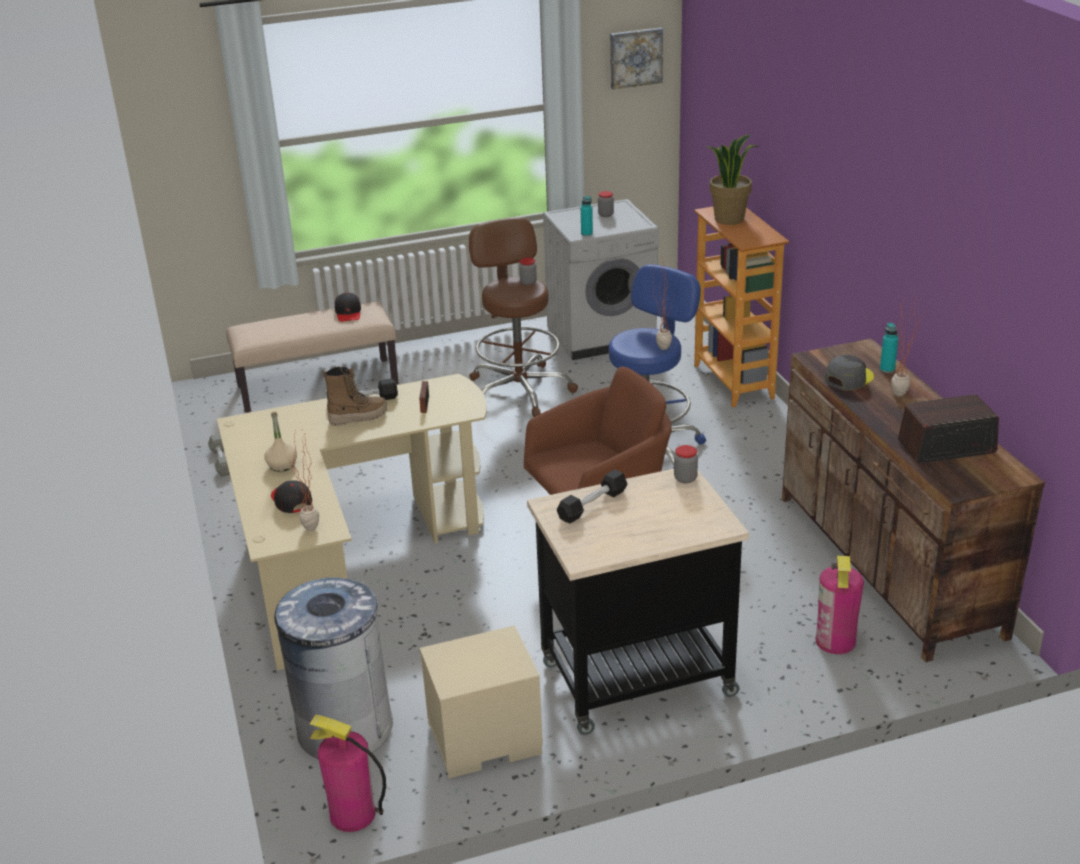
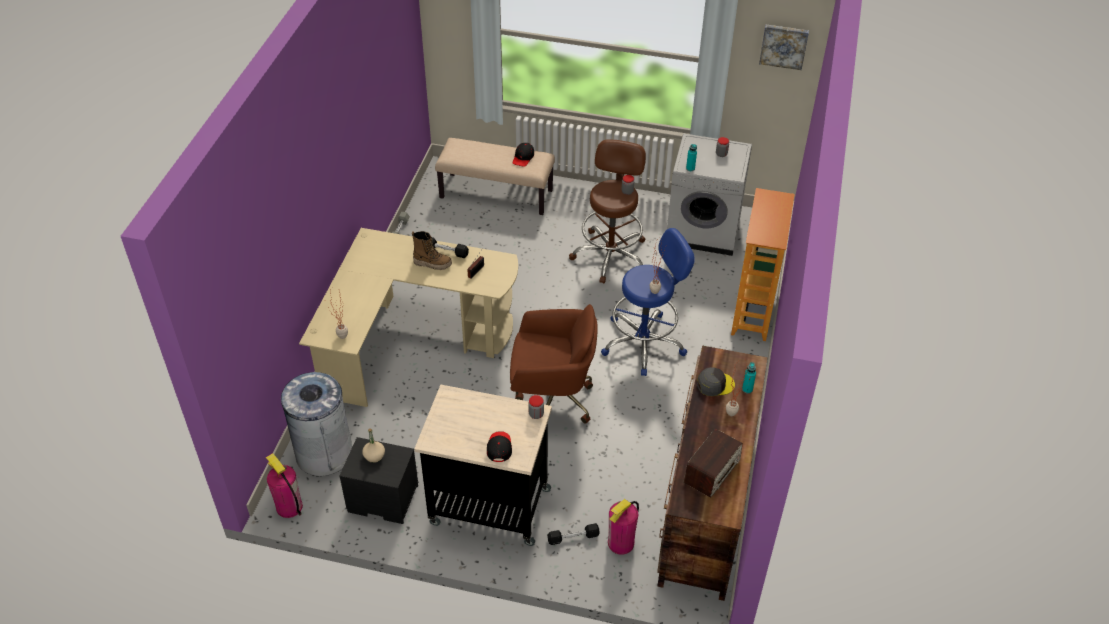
camera: 30 degrees right, 15 degrees up
(282, 465) = (365, 282): beige bottle -> beige bottle (374, 456)
(291, 501) = (349, 311): black cap -> black cap (499, 448)
(483, 741) = (382, 499): beige nightstand -> black nightstand
(592, 505) = (469, 407): black dumbbell -> black dumbbell (573, 537)
(729, 219) = (769, 208): potted plant -> none
(946, 447) = (712, 470): radio -> radio turned 105 degrees clockwise

